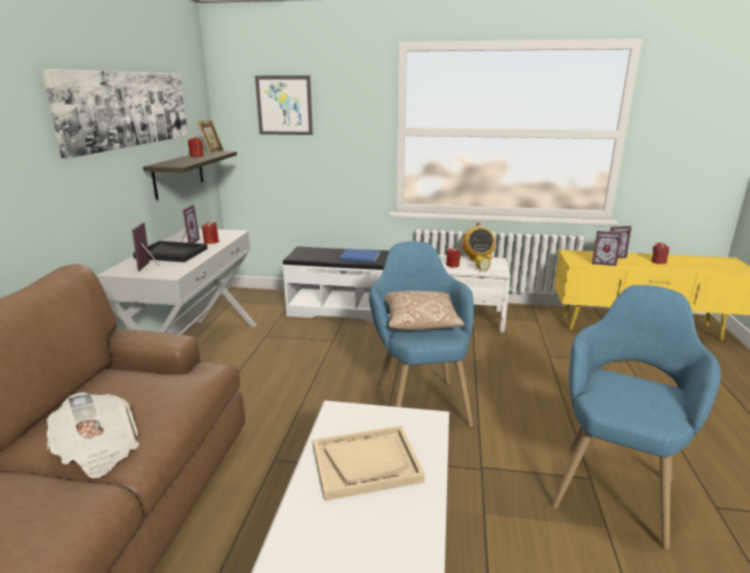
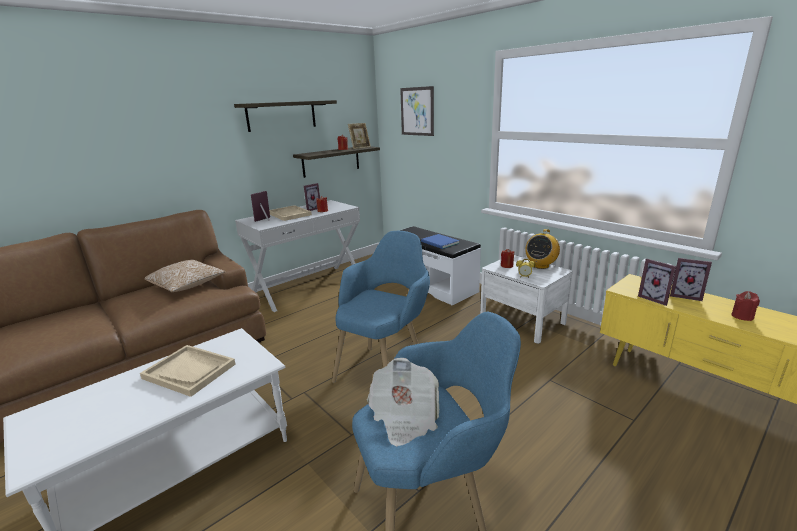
camera: 40 degrees right, 0 degrees up
(98, 451) = (131, 312): newspaper -> newspaper (404, 417)
(127, 109) = (281, 115): picture -> shelf
(172, 253) = (289, 214): black tray -> beige tray
(420, 323) = (379, 300): pillow -> pillow (187, 285)

